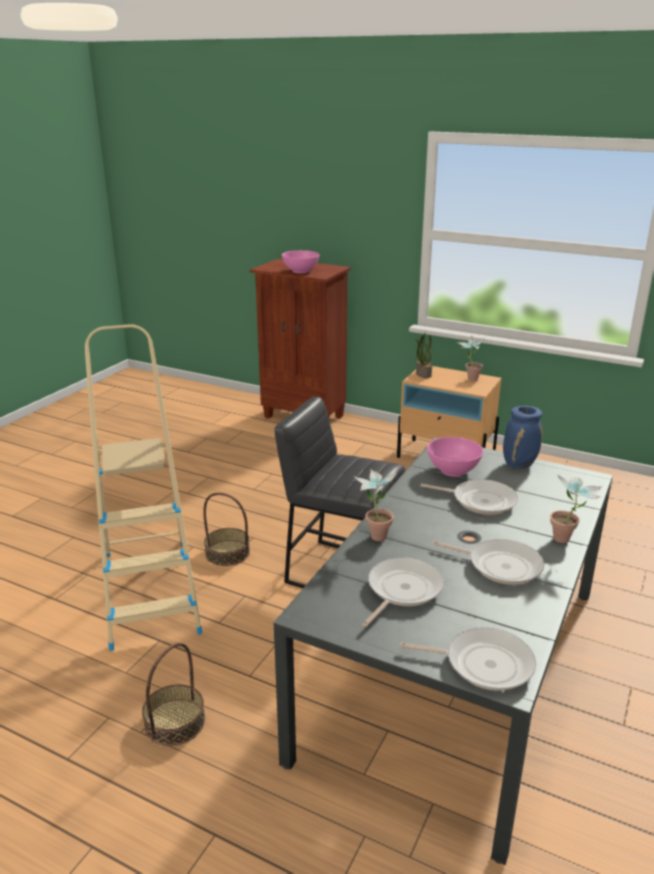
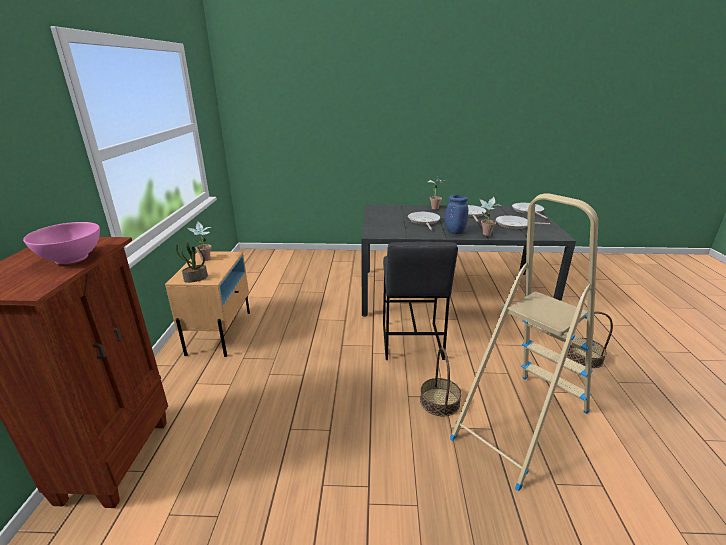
camera: 115 degrees left, 0 degrees up
(452, 470) = (400, 229): pink bowl -> none
(519, 464) = (375, 218): blue vase -> blue vase (454, 232)

